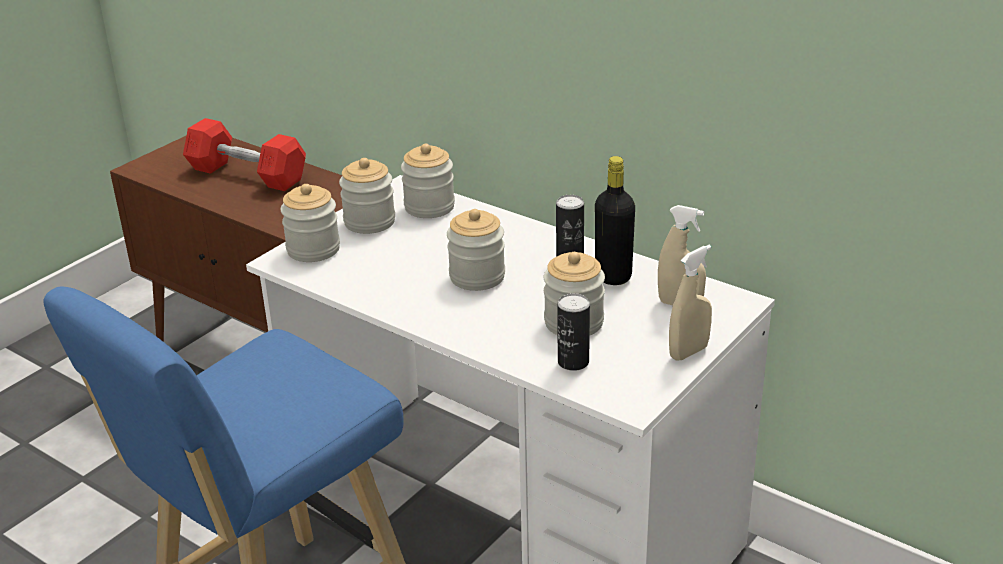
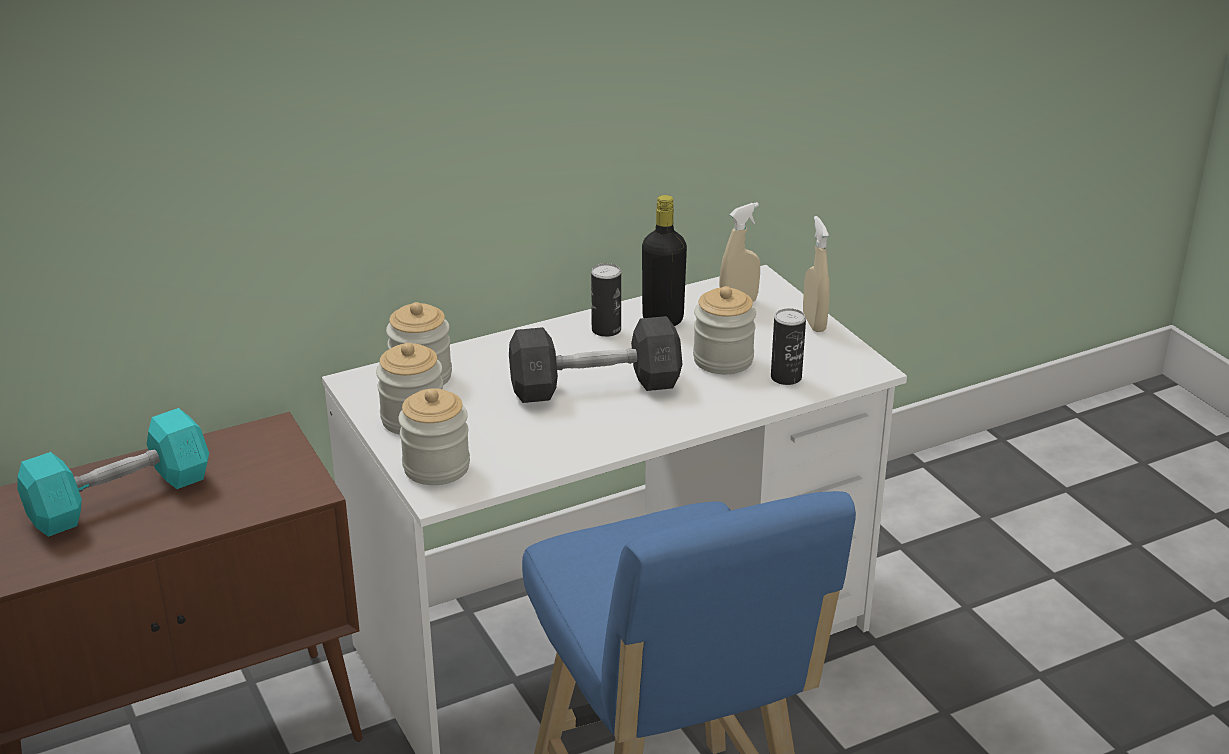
camera: 65 degrees left, 0 degrees up
(247, 174) = (120, 498): red dumbbell -> turquoise dumbbell
(477, 277) = (595, 386): jar -> grey dumbbell

